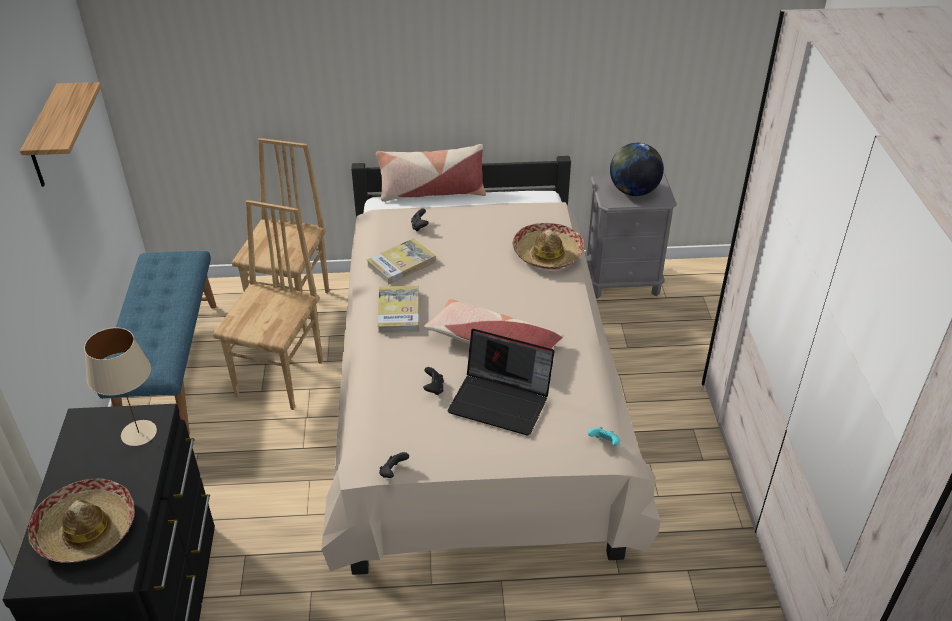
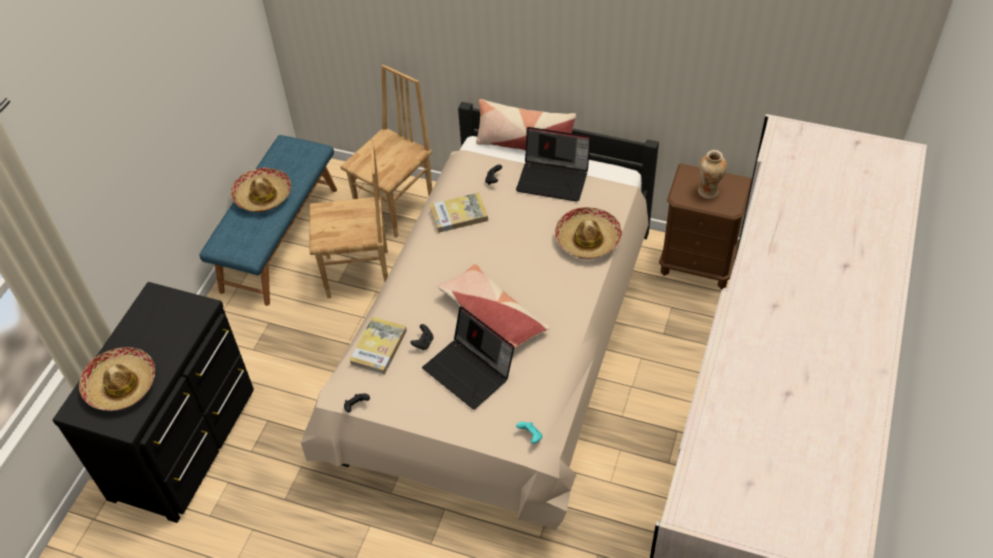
camera: 25 degrees right, 10 degrees up
(46, 138) = (181, 57): shelf -> none
(139, 432) = (185, 317): beige table lamp -> none
(151, 312) = (262, 196): none -> hat
(281, 378) = (358, 275): brown chair -> brown chair turned 45 degrees clockwise
(399, 312) = (433, 262): book -> book (378, 347)
(481, 212) = (554, 178): none -> laptop
(622, 281) = (698, 264): grey nightstand -> brown nightstand
(633, 191) = (708, 191): globe -> vase

